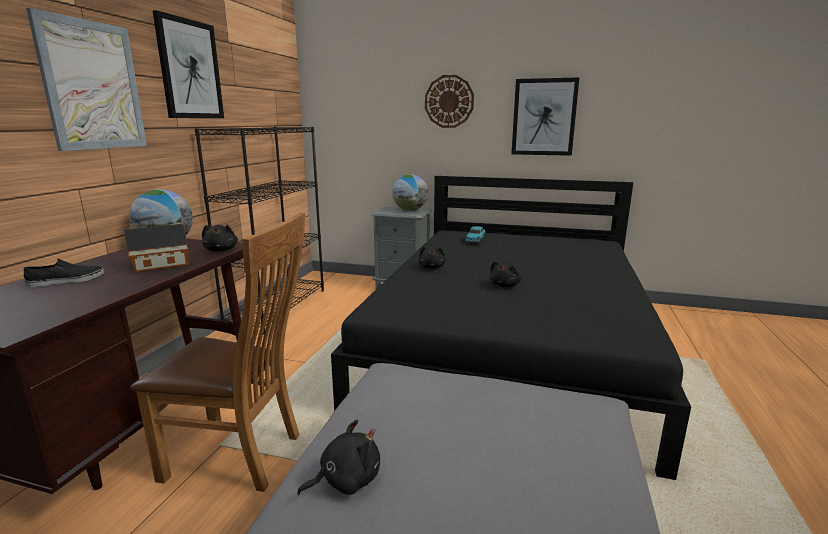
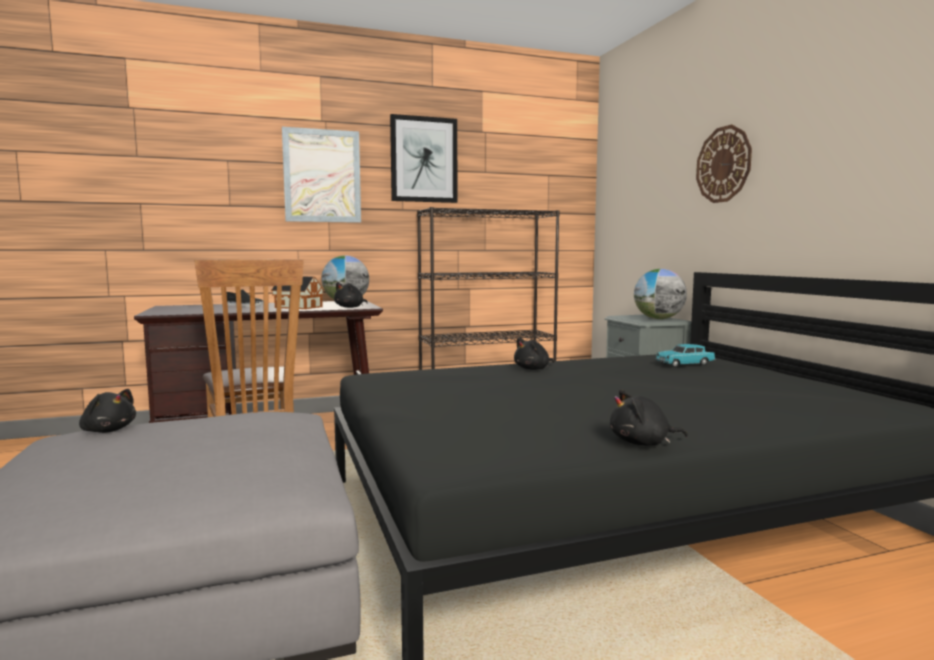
camera: 55 degrees right, 10 degrees down
(505, 285) = (537, 395): black plush toy -> black plush toy (643, 443)
(544, 117) = (850, 169): picture -> none

